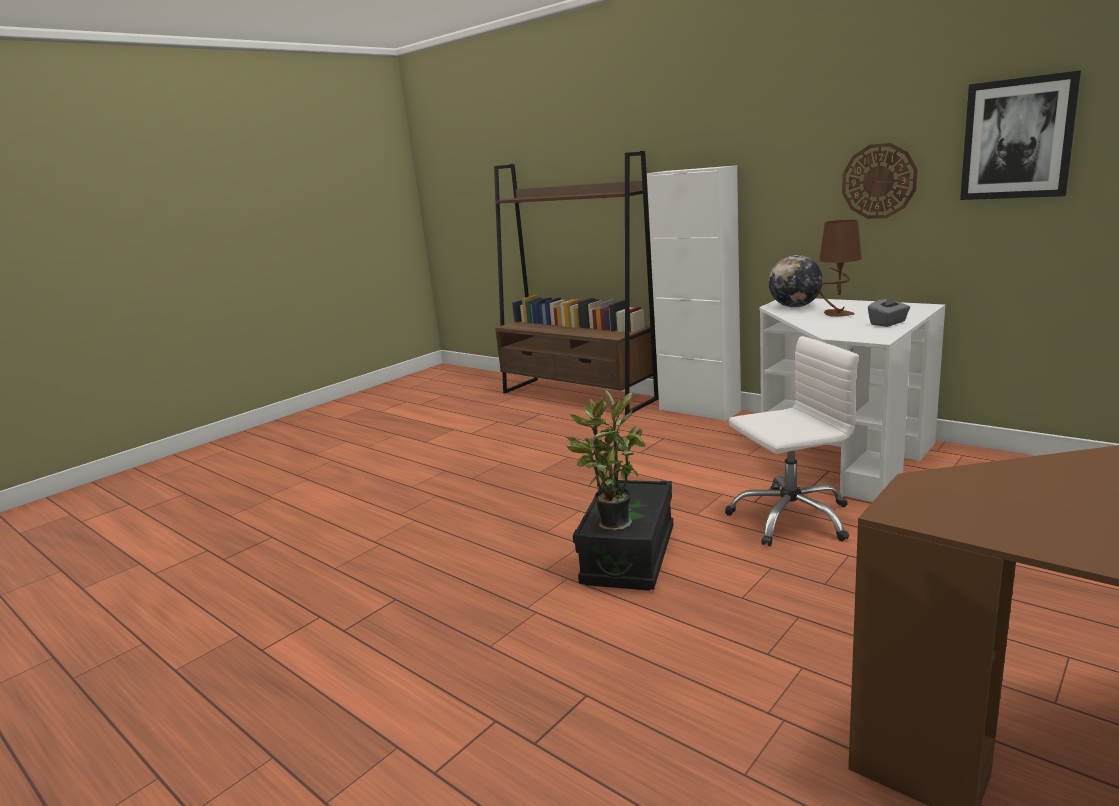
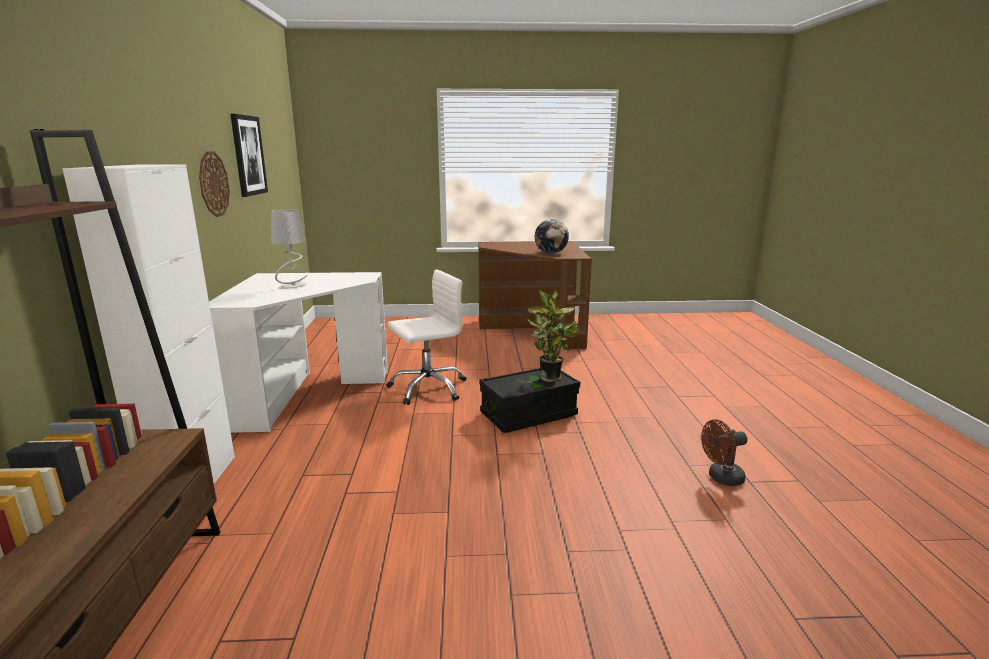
camera: 135 degrees left, 0 degrees up
(353, 603) = (721, 478): none -> brown fan
(790, 518) = (428, 388): white office chair -> white office chair turned 120 degrees clockwise
(795, 306) = (257, 298): globe -> globe (551, 253)
(836, 314) = (292, 286): brown table lamp -> grey table lamp
(888, 323) = (323, 276): grey tissue box -> none

